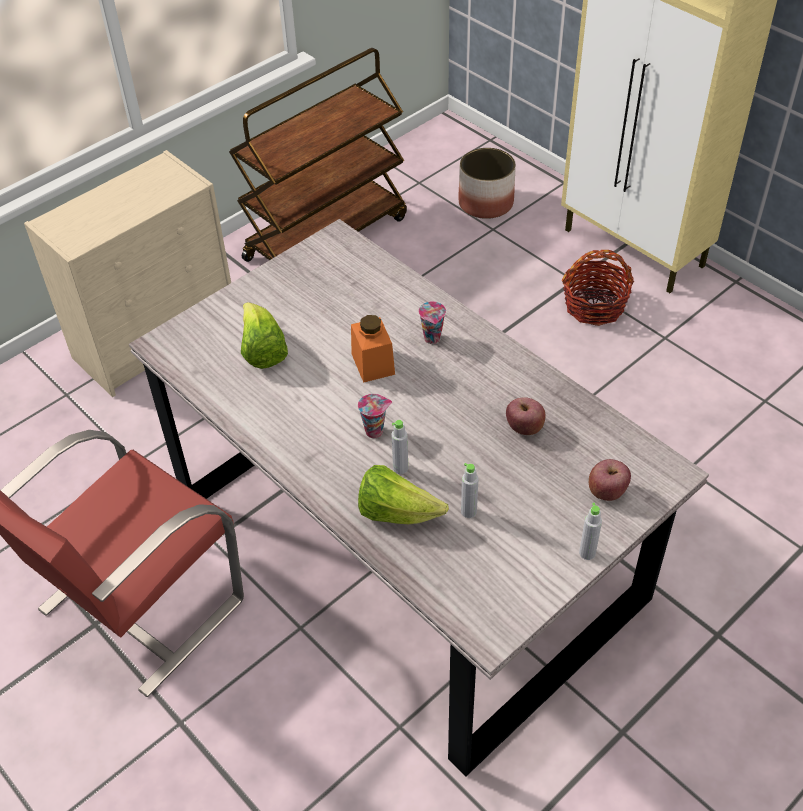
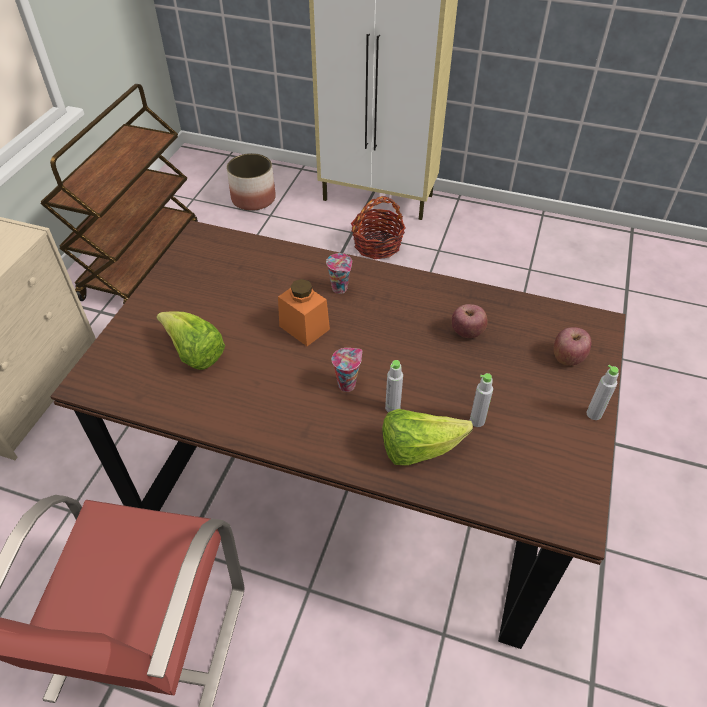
camera: 30 degrees left, 0 degrees up
(404, 546) = (352, 479): grey dining table -> brown dining table

